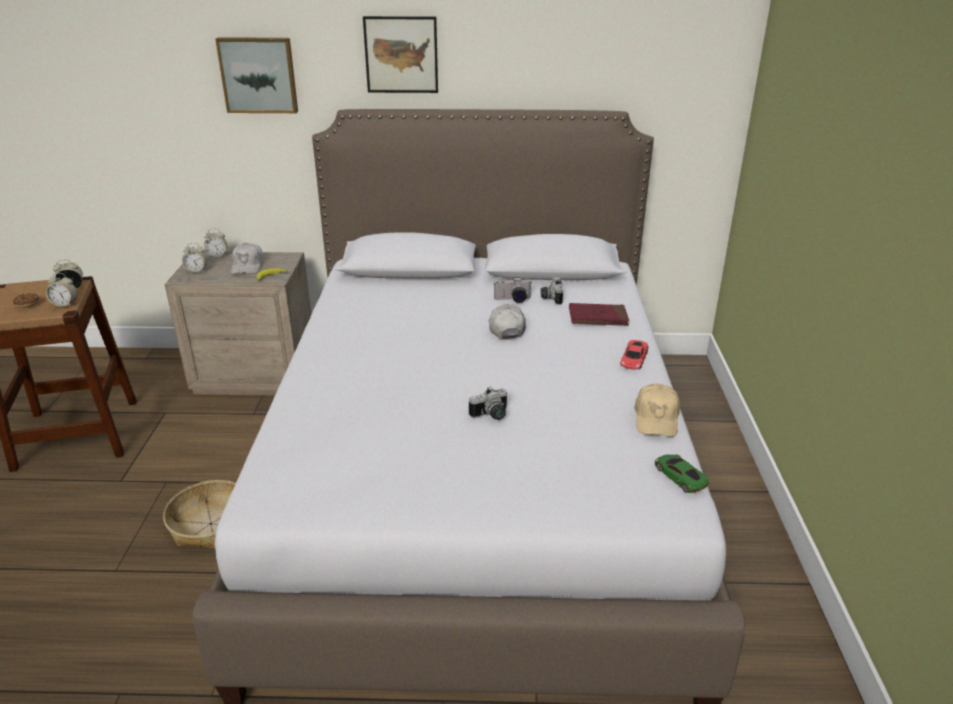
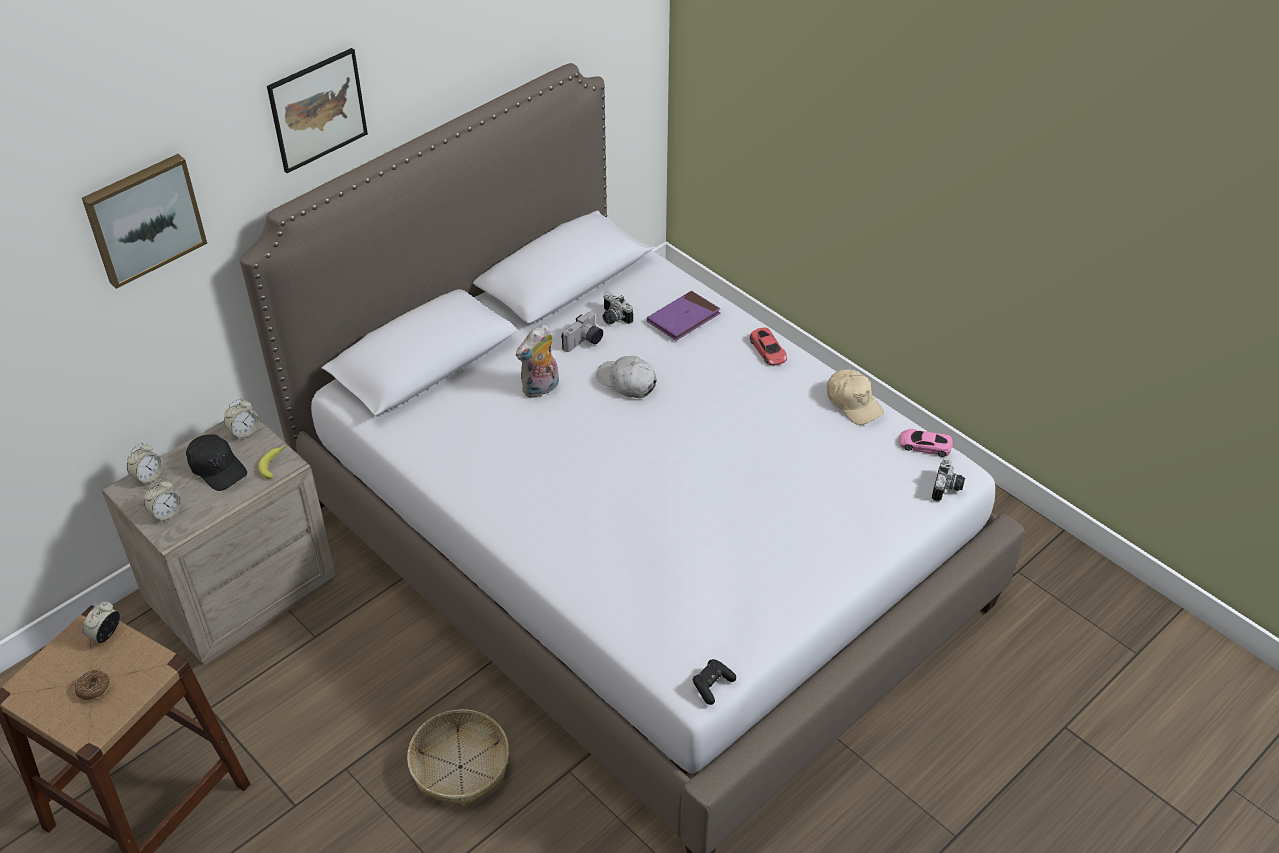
camera: 45 degrees left, 15 degrees up
(65, 304) = (148, 657): alarm clock -> alarm clock (244, 432)
(247, 266) = (217, 468): white cap -> black cap
(265, 511) = (712, 685): none -> black game controller
(449, 307) = (541, 389): none -> plush toy
(491, 415) = (743, 484): camera -> camera (948, 489)
(598, 317) = (683, 318): red book -> purple book
(680, 476) = (924, 445): green toy car -> pink toy car

